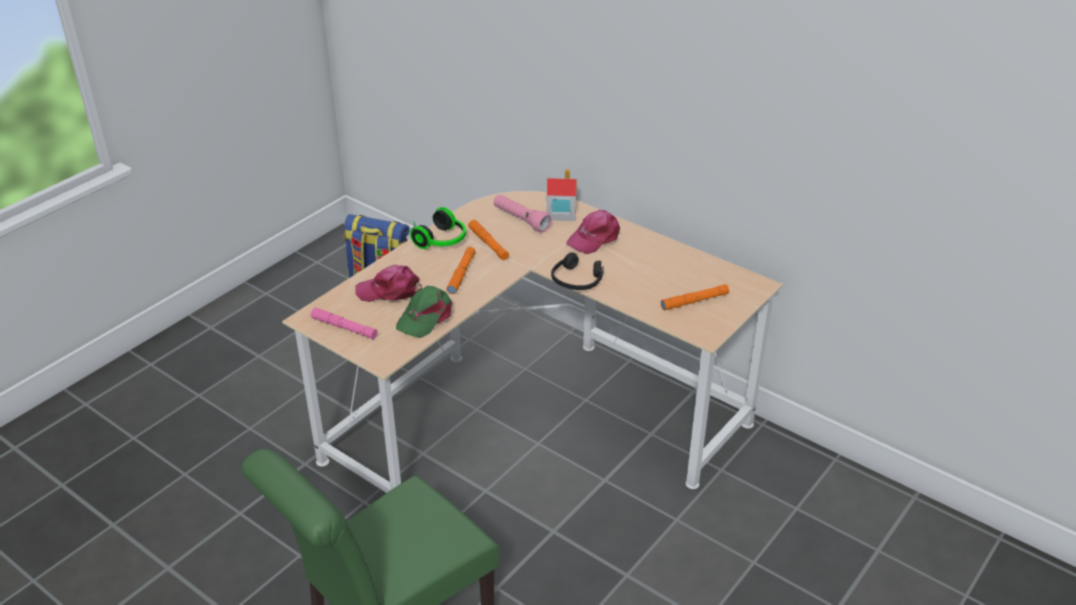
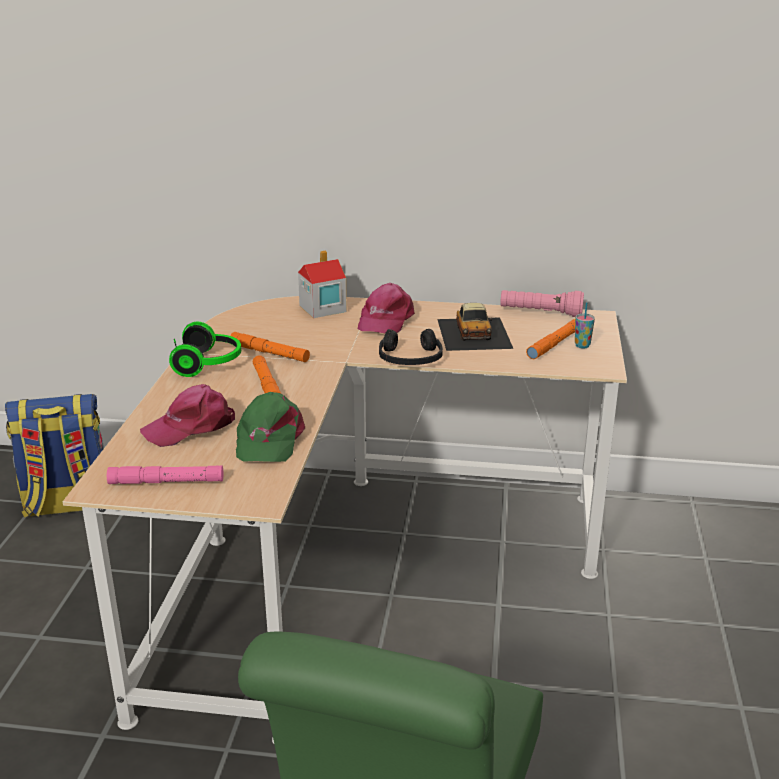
camera: 30 degrees left, 10 degrees down
(521, 220) = (284, 325): pink flashlight -> pink flashlight (540, 313)
(647, 271) = (474, 333): none -> toy car
(715, 309) = (582, 346): none -> cup

